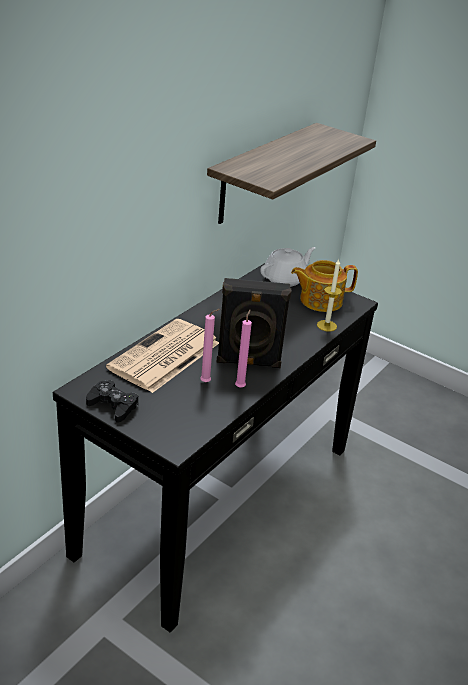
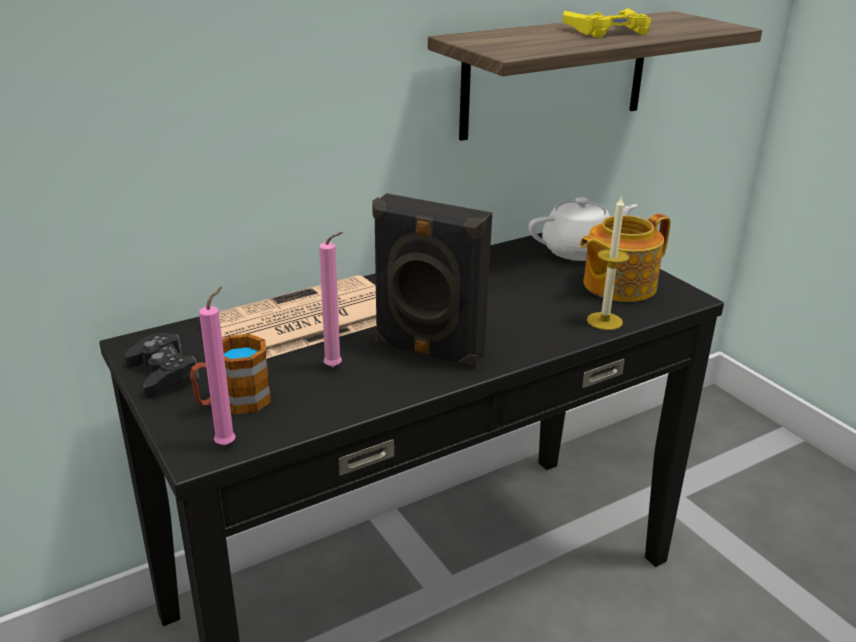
camera: 25 degrees right, 5 degrees down
(169, 415) = (233, 402): none -> mug
(240, 386) = (385, 383): pink candle -> pink candle (228, 443)
(300, 151) = (608, 31): none -> yellow game controller
(319, 300) = (617, 285): teapot -> teapot turned 45 degrees counterclockwise

